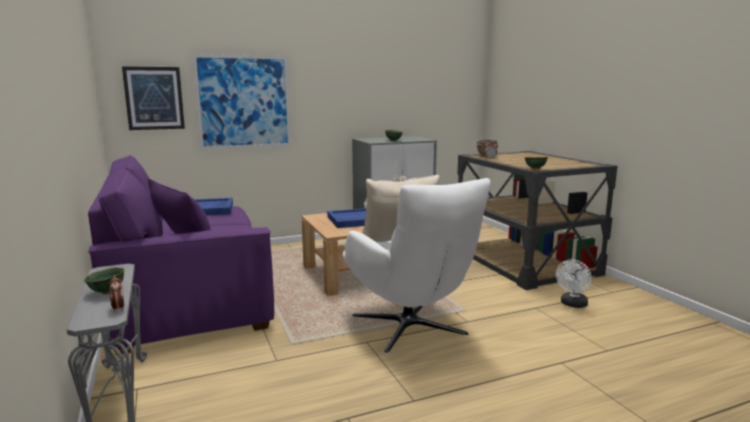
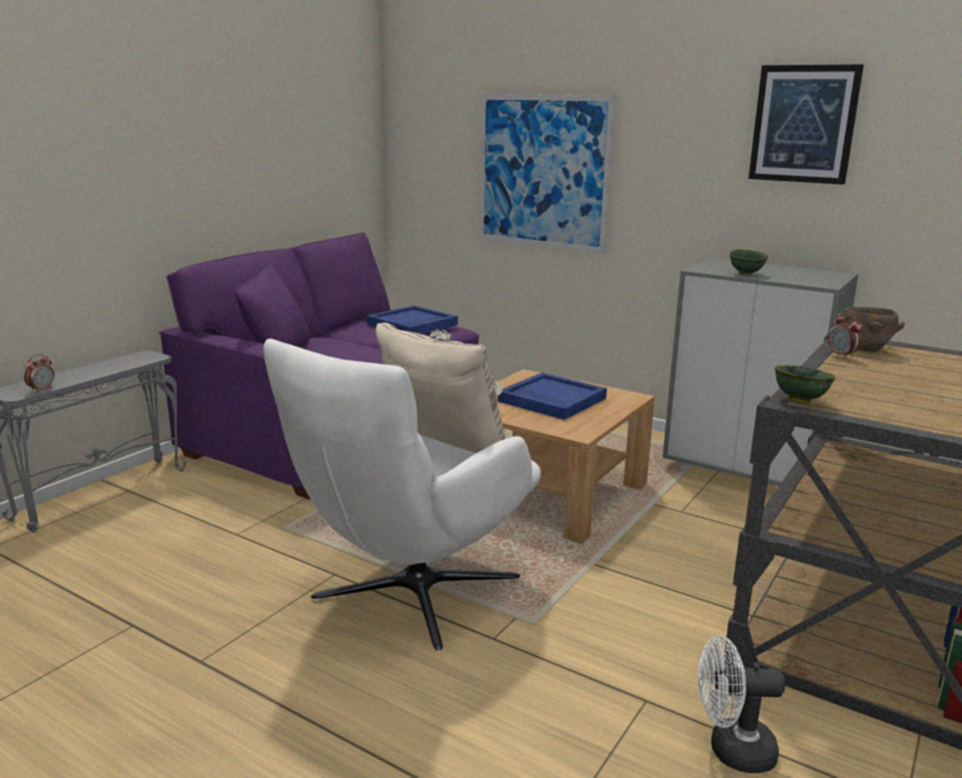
camera: 55 degrees right, 5 degrees up
(107, 292) = (81, 374): green bowl -> none
(154, 98) = (435, 158): picture -> picture (803, 124)

